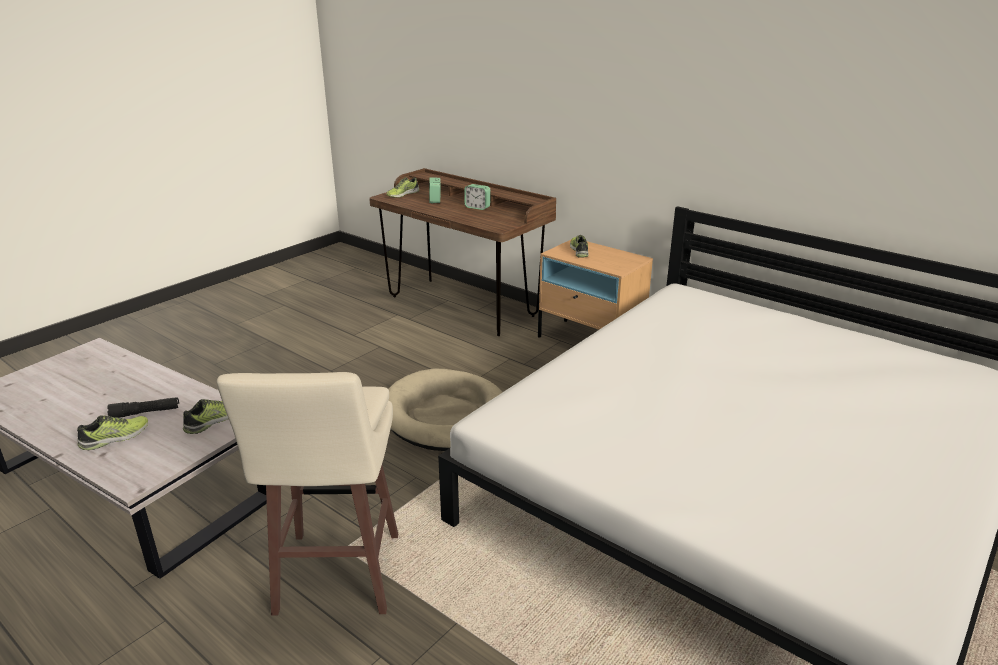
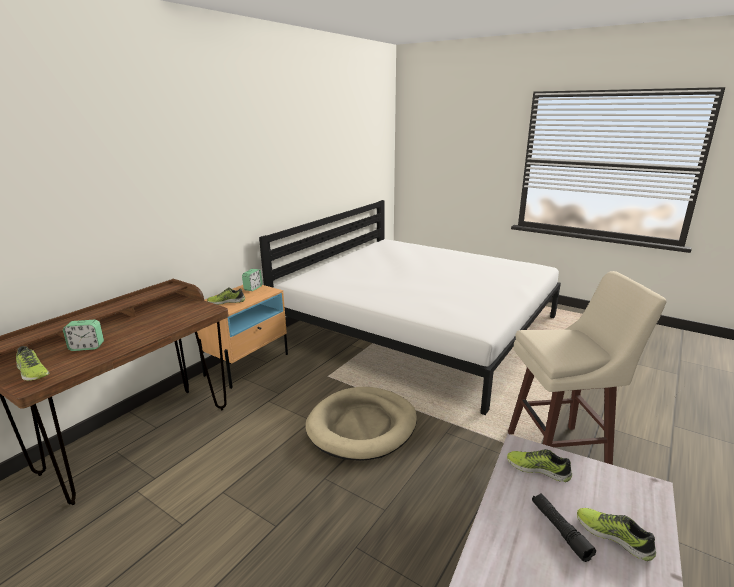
camera: 95 degrees left, 5 degrees down
(477, 207) = (136, 322): alarm clock -> alarm clock (253, 288)

